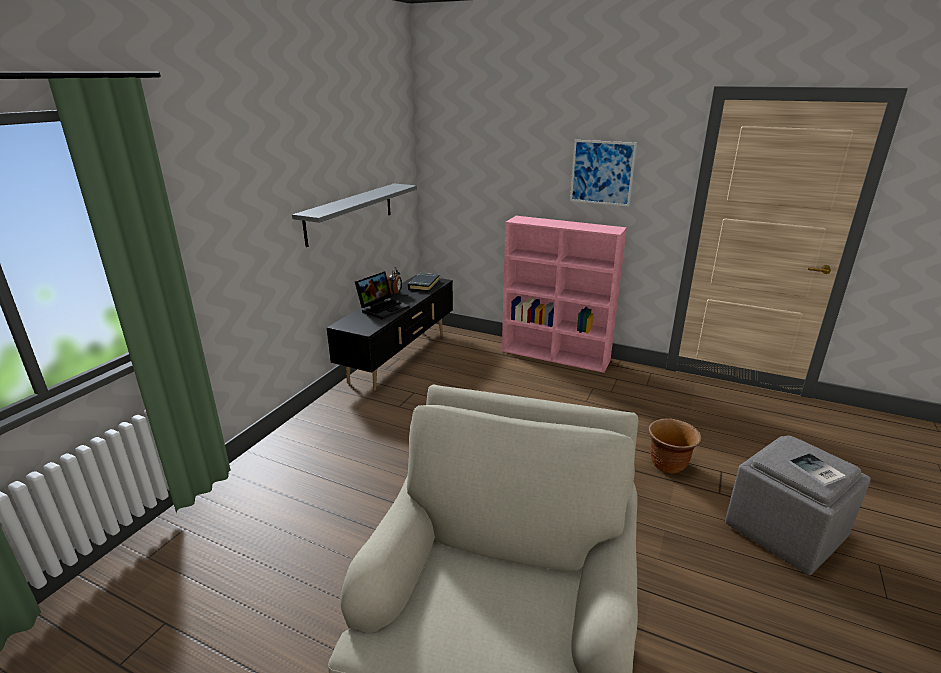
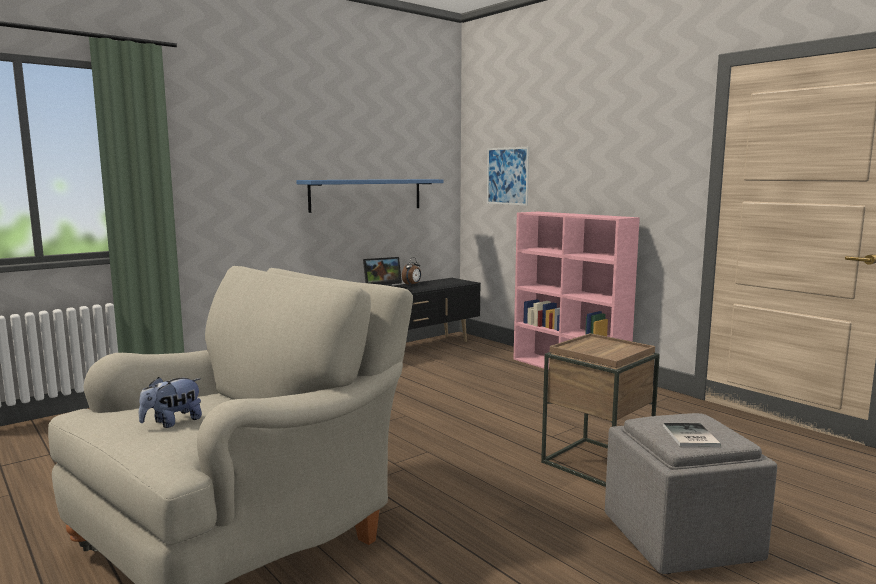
camera: 25 degrees right, 15 degrees down
(350, 213) = (366, 195): grey shelf -> blue shelf
(423, 285) = (447, 283): black book -> none
(489, 626) = (172, 422): none -> plush toy
(602, 173) = (616, 160): picture -> picture (507, 176)
(668, 465) = (596, 462): brown planter -> brown side table

